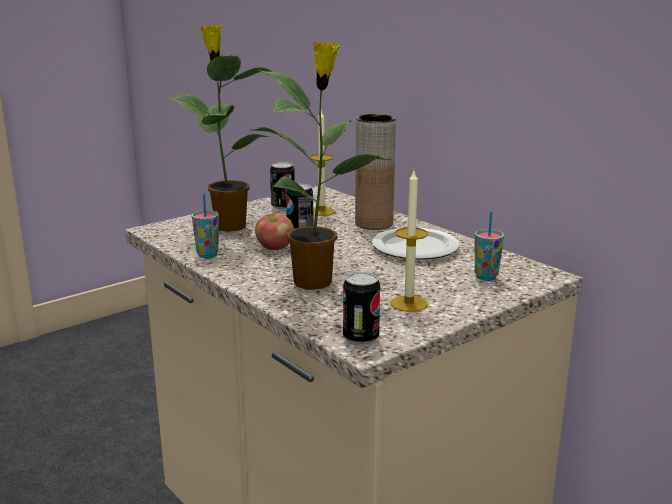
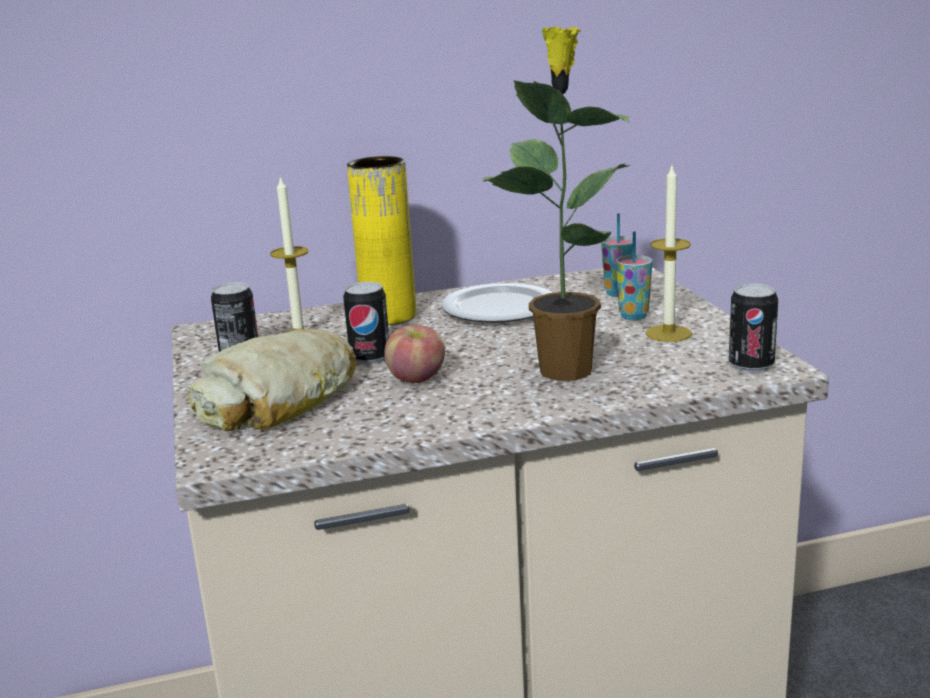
camera: 65 degrees left, 0 degrees up
(207, 255) = (398, 424): cup -> cup (633, 316)
(228, 225) = (279, 400): potted plant -> bread
(374, 223) = (389, 316): brown vase -> yellow vase

